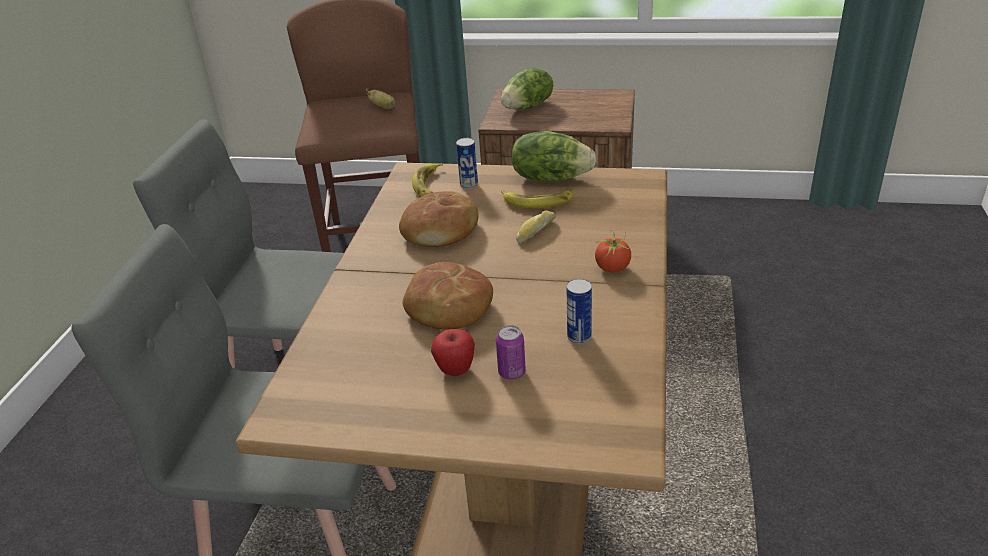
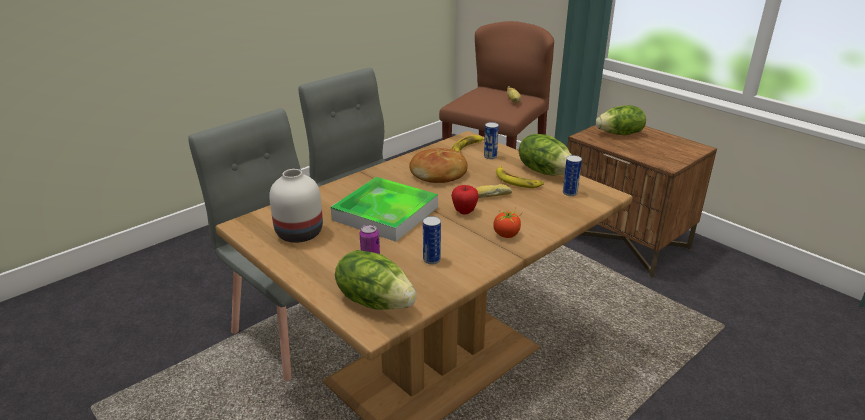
camera: 35 degrees right, 5 degrees down
(377, 389) = (299, 234): none -> white vase
(448, 308) = (385, 213): bread -> tray
(455, 370) = (346, 244): apple -> apple (464, 211)
(589, 418) = (375, 301): none -> lettuce
(608, 192) = (569, 193): none -> can

